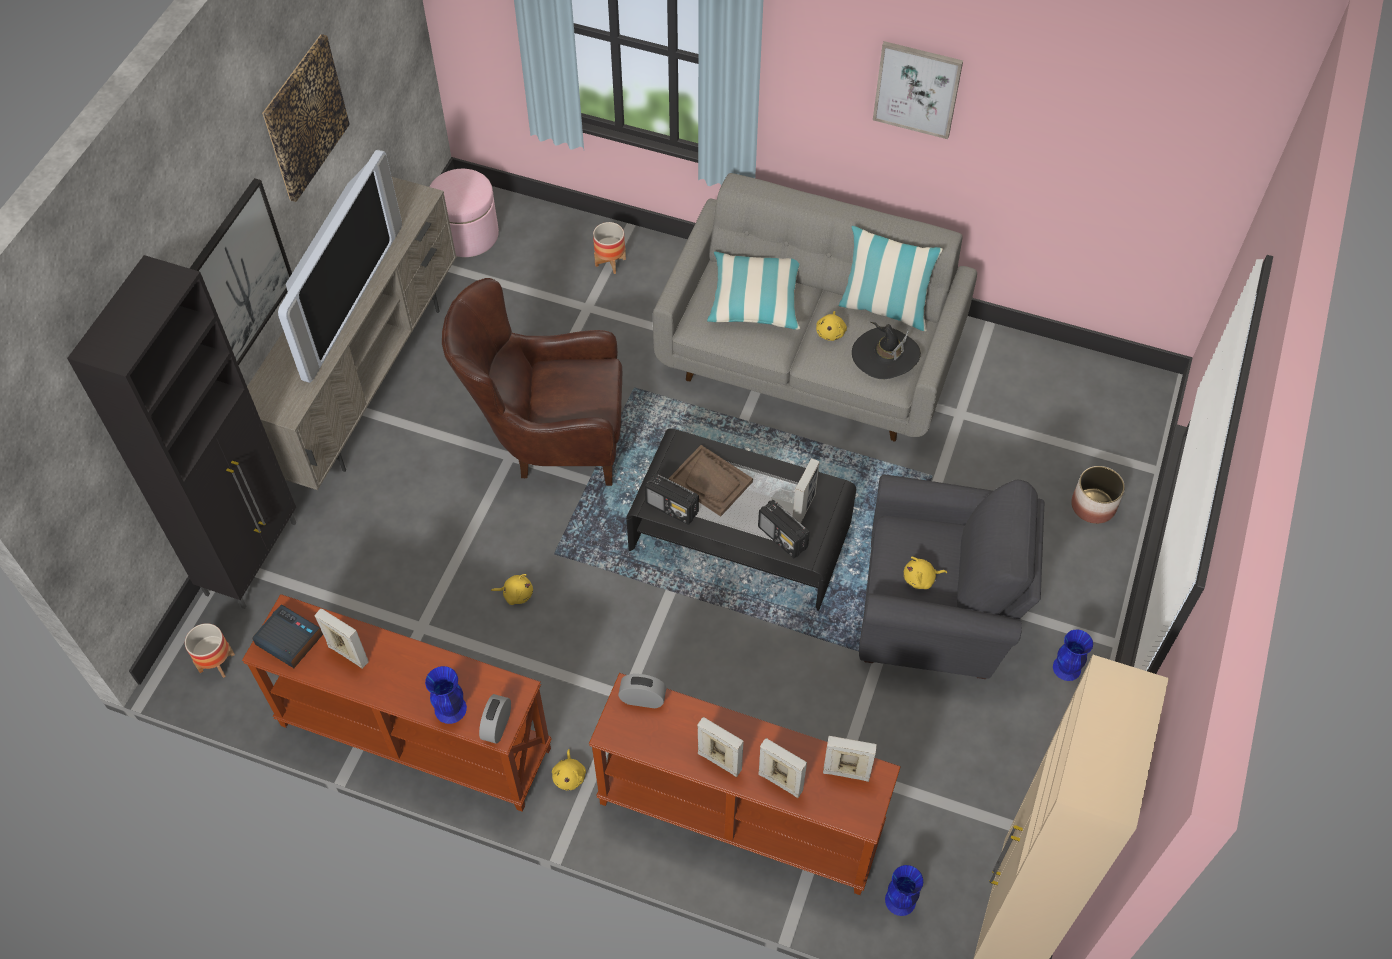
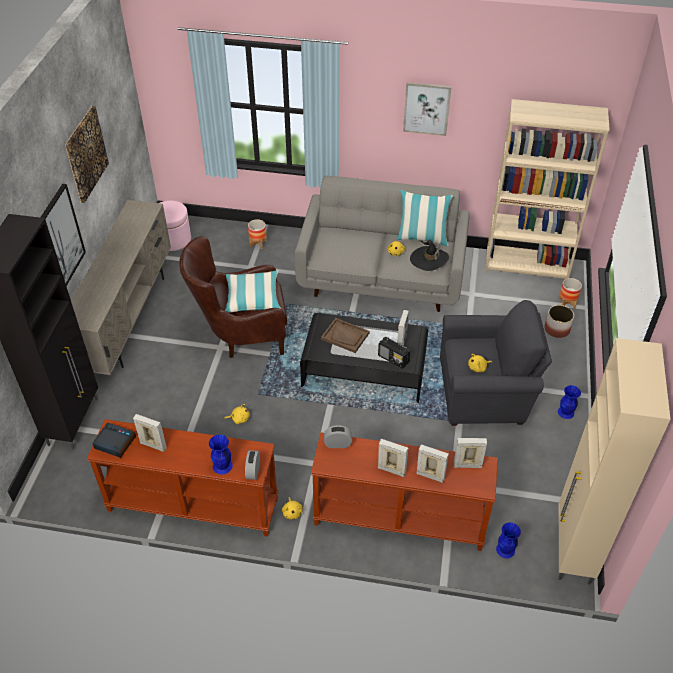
camera: 10 degrees left, 10 degrees down
(216, 663) = (61, 482): planter -> planter (566, 303)
(348, 299) = (117, 262): television -> none
(672, 508) = (326, 352): radio -> none
(755, 299) = (350, 241): pillow -> pillow (253, 298)
(1071, 373) = (526, 267): none -> beige bookcase

